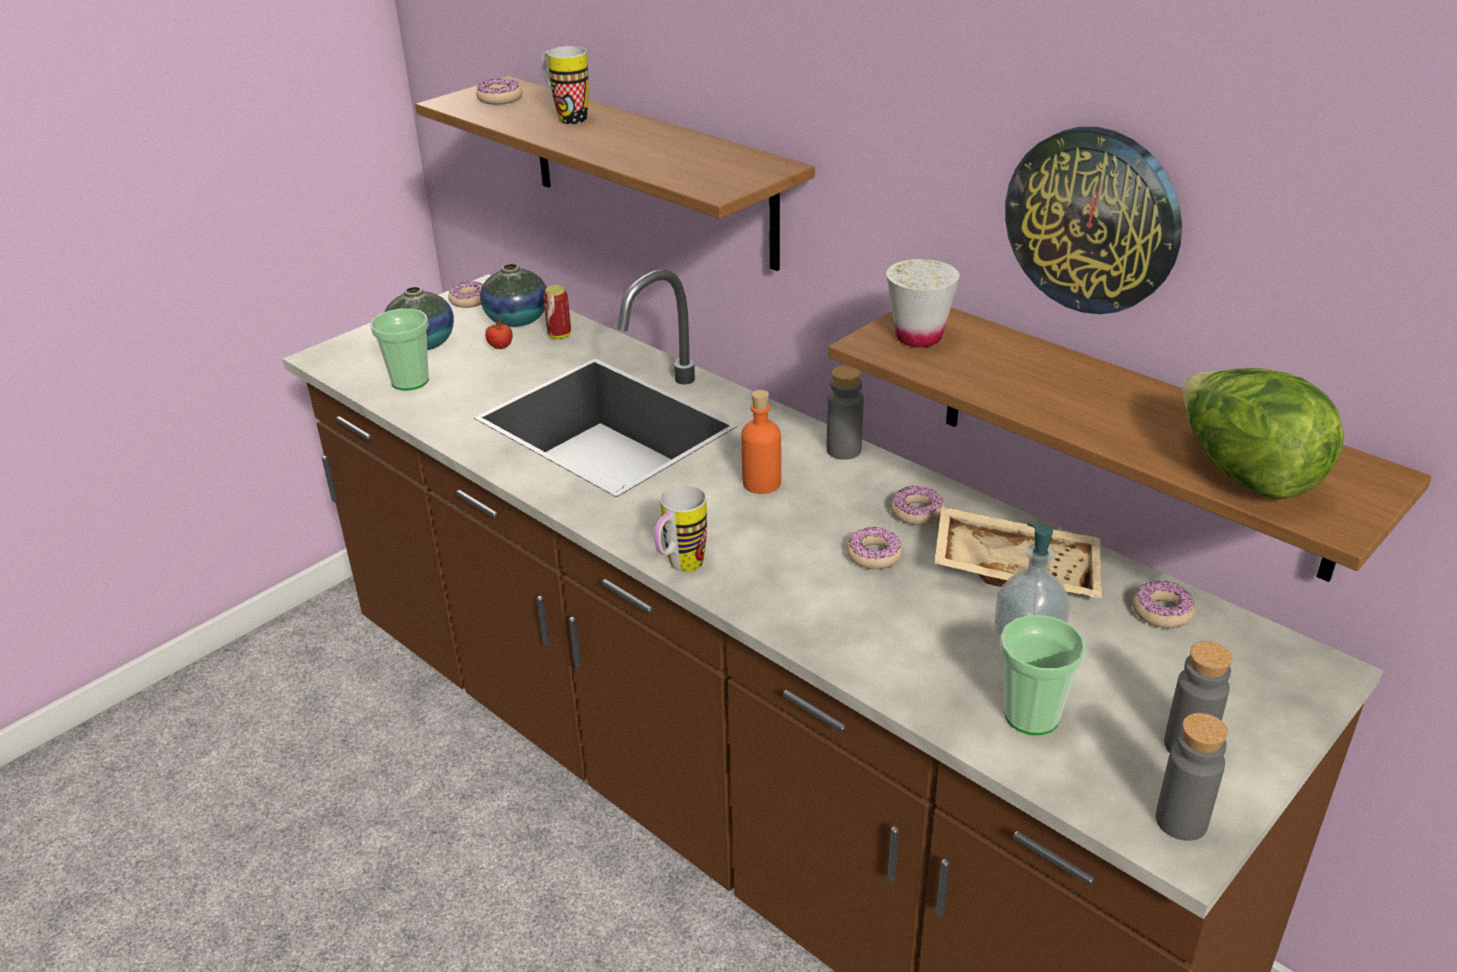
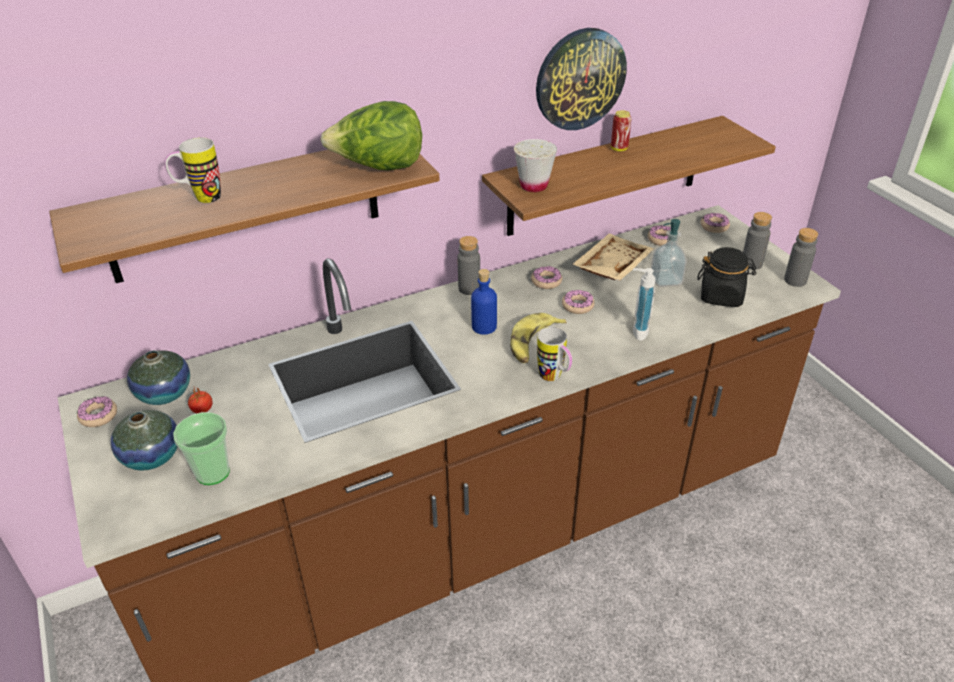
camera: 70 degrees left, 5 degrees up
(500, 99) = (111, 221): donut -> donut (714, 226)
(559, 335) = (215, 375): can -> can (619, 149)
(749, 533) = (533, 344): none -> banana
(761, 483) = (484, 327): orange bottle -> blue bottle
(849, 628) = (636, 331): none -> soap dispenser
(1031, 716) = (721, 296): cup -> black jar
(1244, 474) = (708, 148): lettuce -> lettuce (378, 168)

